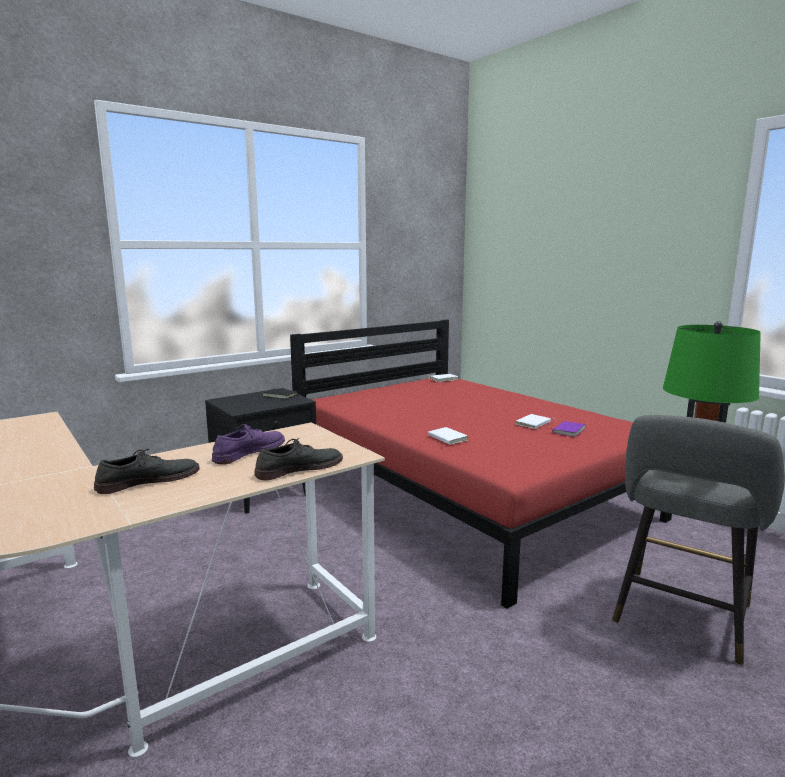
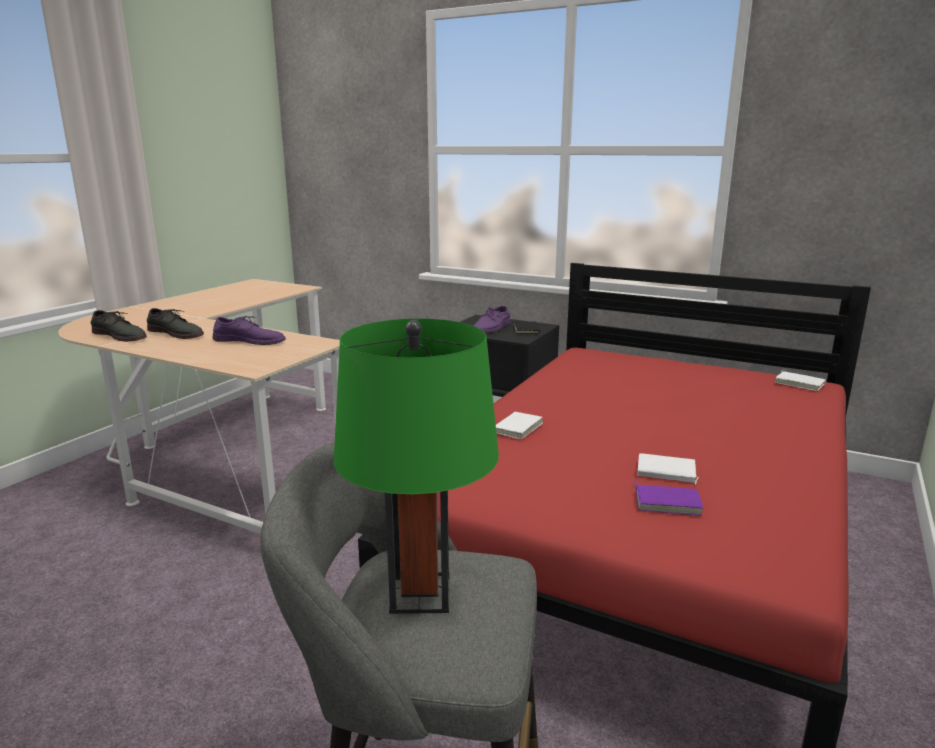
camera: 65 degrees right, 5 degrees up
(256, 402) = (492, 328): none -> purple shoe
(299, 468) = (212, 359): grey shoe -> grey shoe (120, 336)

